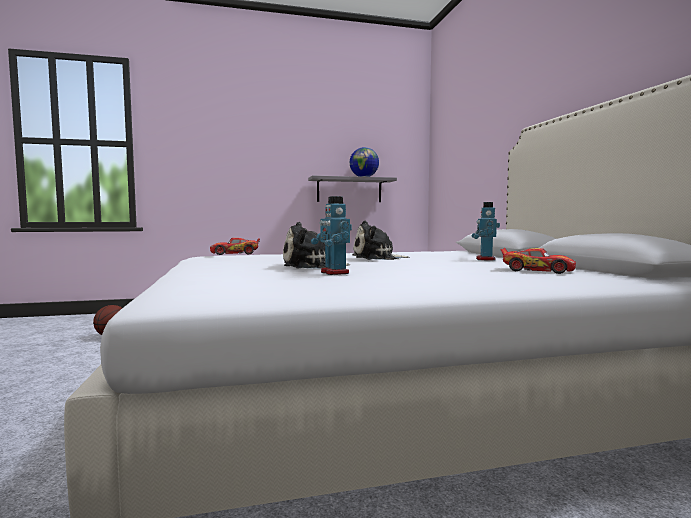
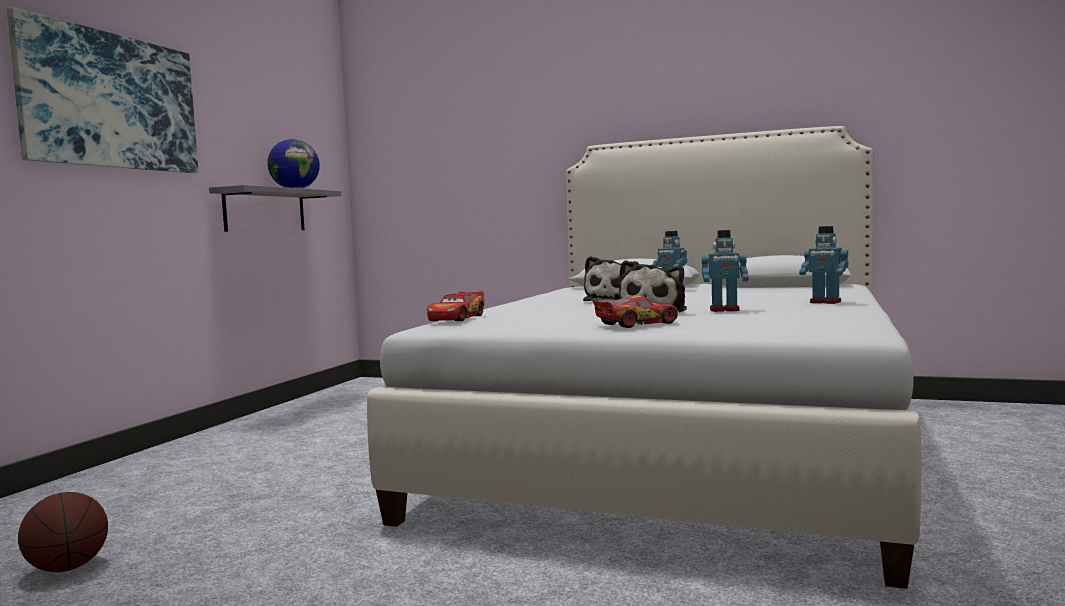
camera: 55 degrees left, 0 degrees up
(250, 137) = (111, 101): none -> picture
(442, 283) = (825, 302): none -> toy robot
(536, 270) = (771, 291): toy car -> toy car (636, 324)

